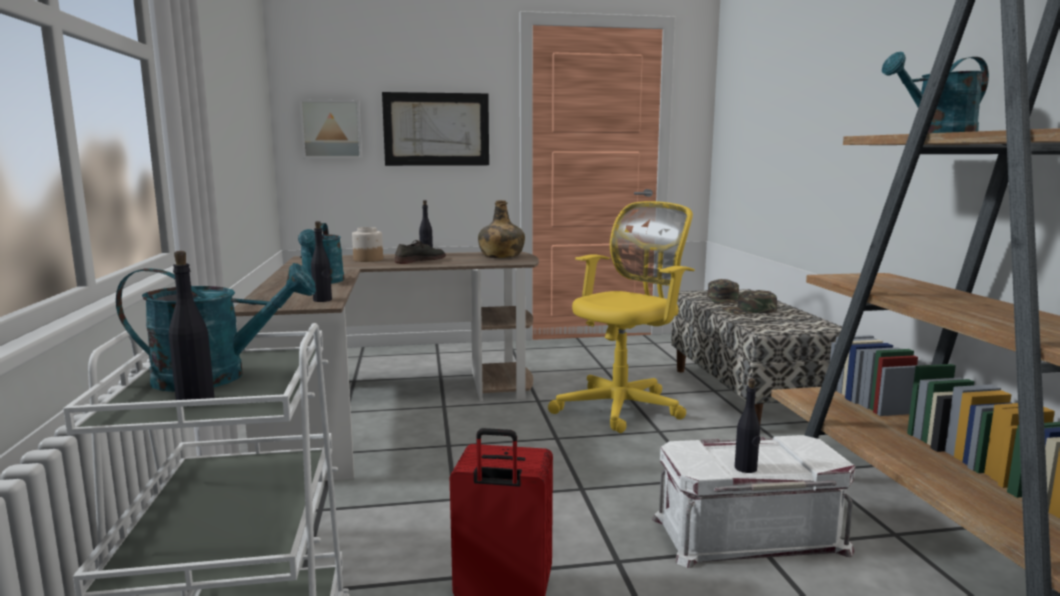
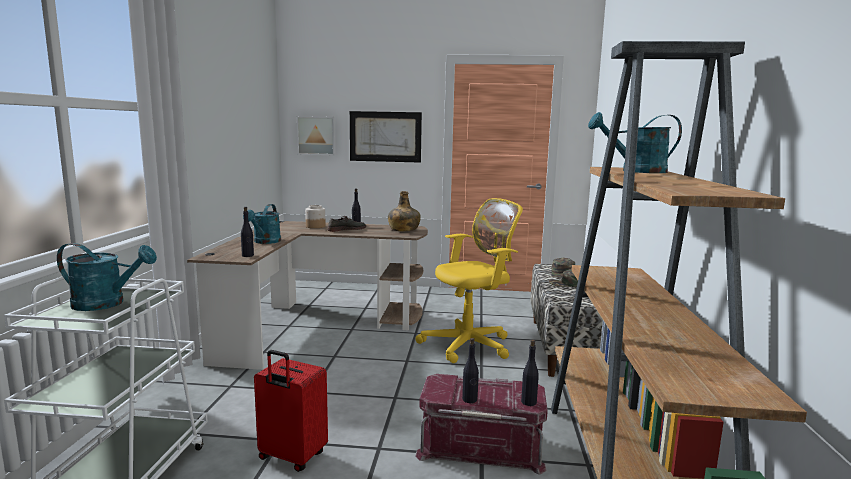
camera: 15 degrees right, 0 degrees up
(195, 400) = (79, 316): black bottle -> black bottle (528, 402)
(748, 533) = (481, 445): white storage box -> red storage box

